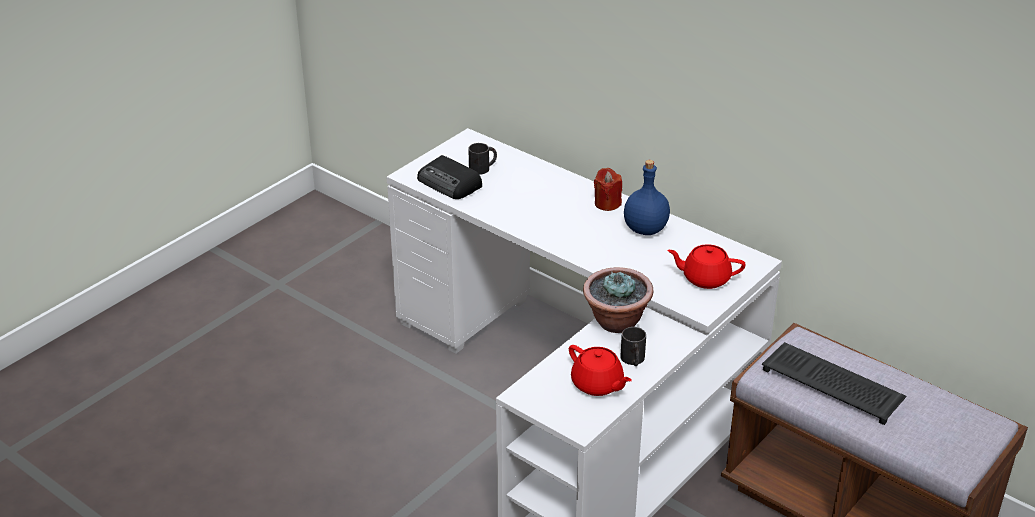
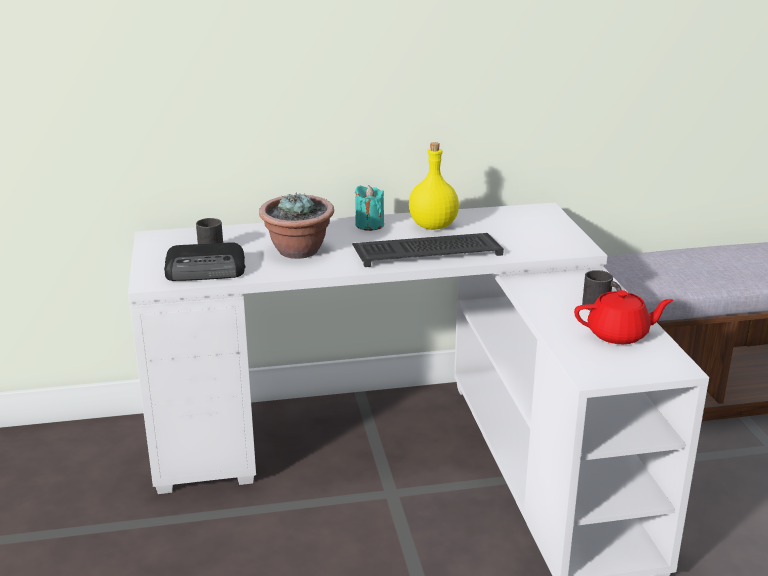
camera: 50 degrees left, 10 degrees down
(607, 203) = (369, 225): red candle -> turquoise candle
(616, 322) = (535, 292): potted plant -> potted plant (298, 251)
(645, 229) = (432, 226): blue bottle -> yellow bottle
(705, 278) = (539, 232): red teapot -> none
(834, 384) = (681, 271): keyboard -> keyboard (428, 251)

